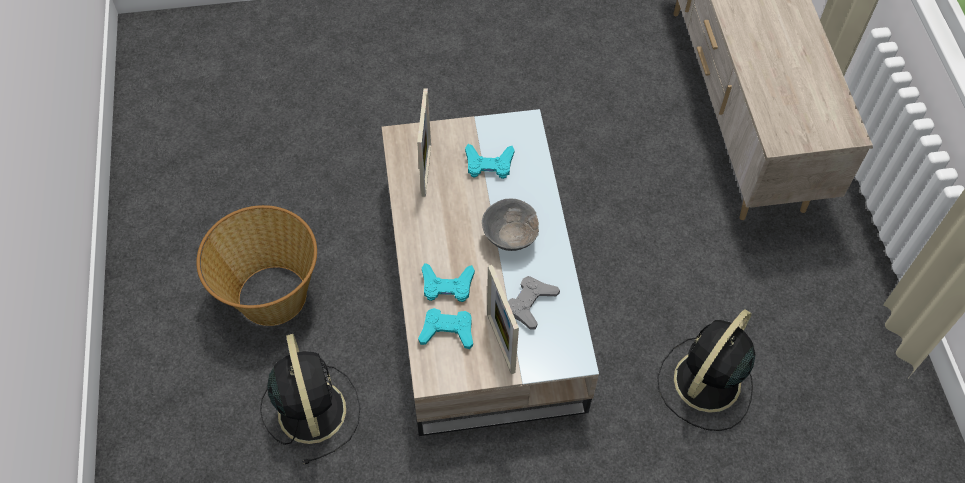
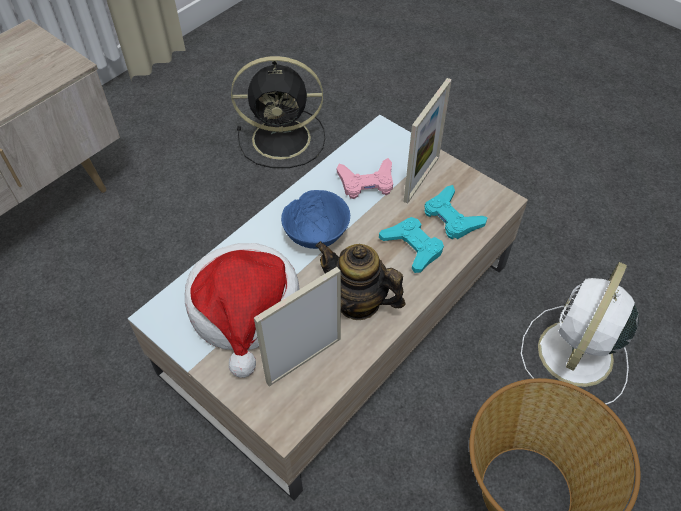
camera: 130 degrees left, 5 degrees down
(311, 408) = (574, 356): black fan -> white fan
(437, 223) = (358, 301): none -> teapot
(489, 164) = (245, 310): turquoise game controller -> hat
(510, 238) = (316, 236): grey bowl -> blue bowl
(530, 304) = (366, 183): grey game controller -> pink game controller

